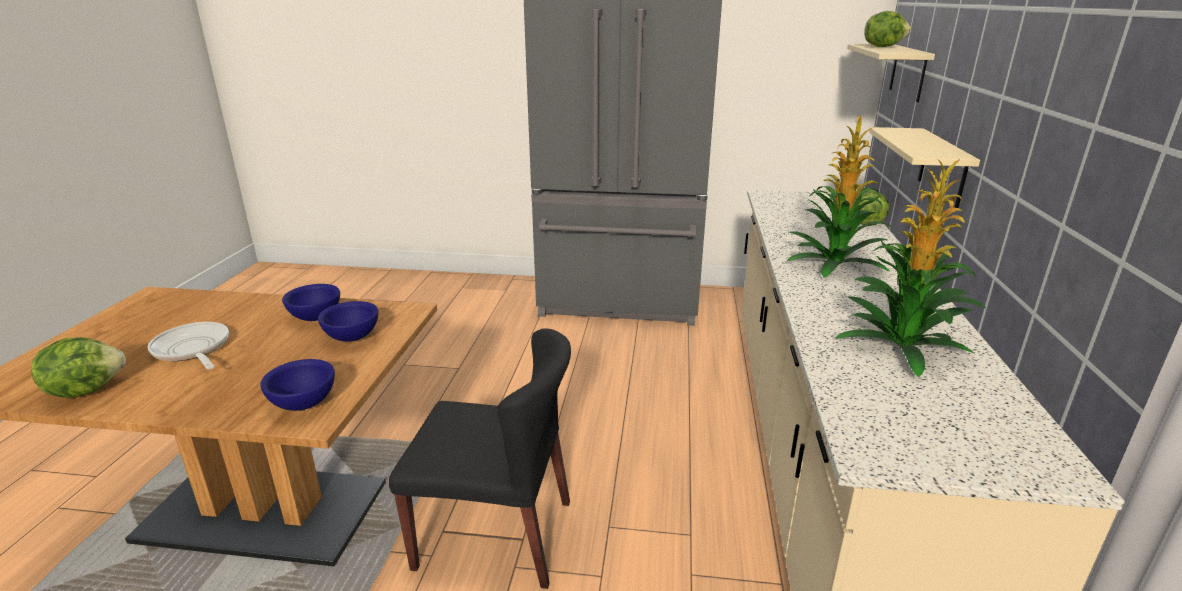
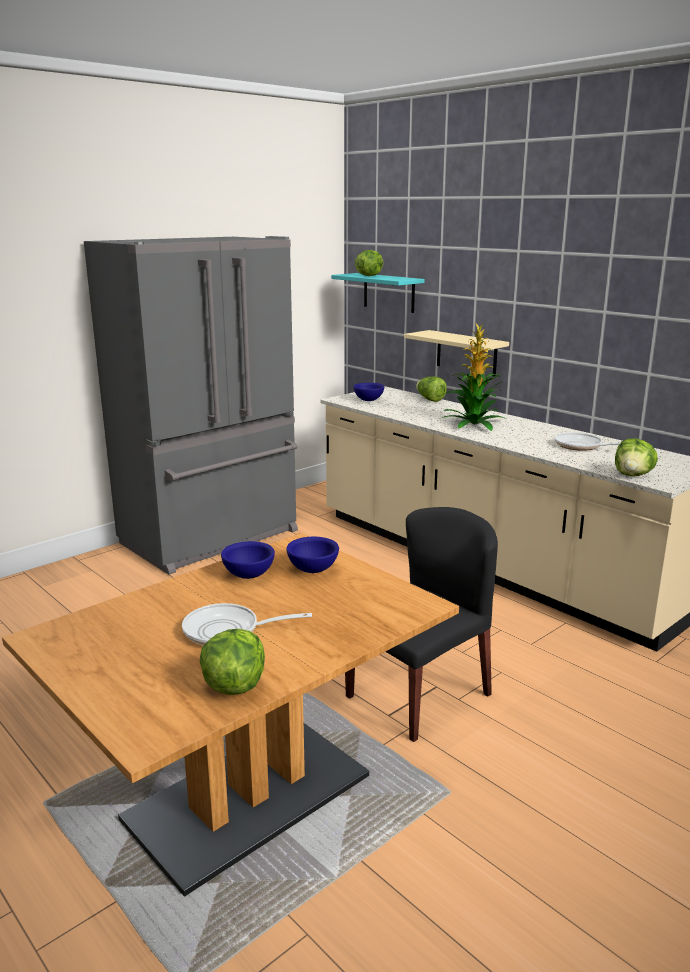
camera: 50 degrees left, 5 degrees down
(305, 403) = (398, 603): blue bowl -> blue bowl (369, 400)
(855, 418) = (633, 475): none -> lettuce
(902, 345) = (582, 446): potted plant -> frying pan
(908, 72) = (389, 292): beige shelf -> turquoise shelf

